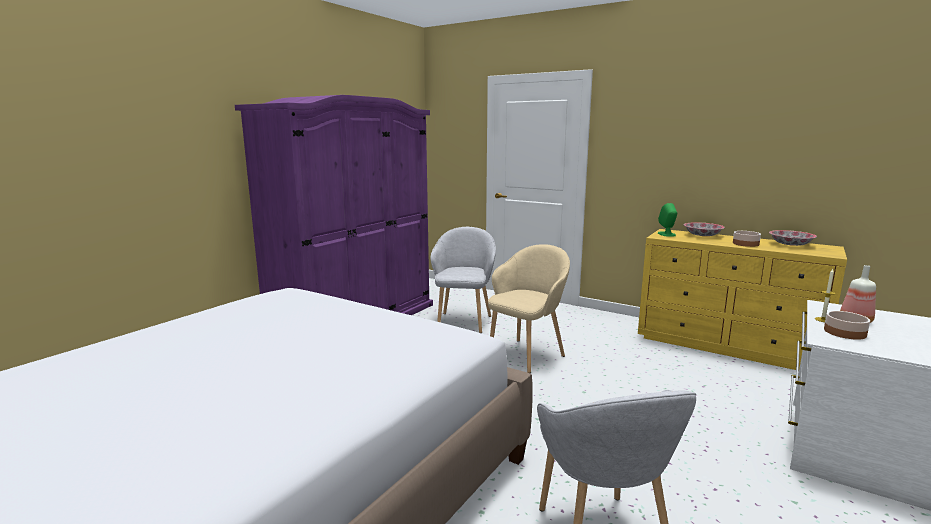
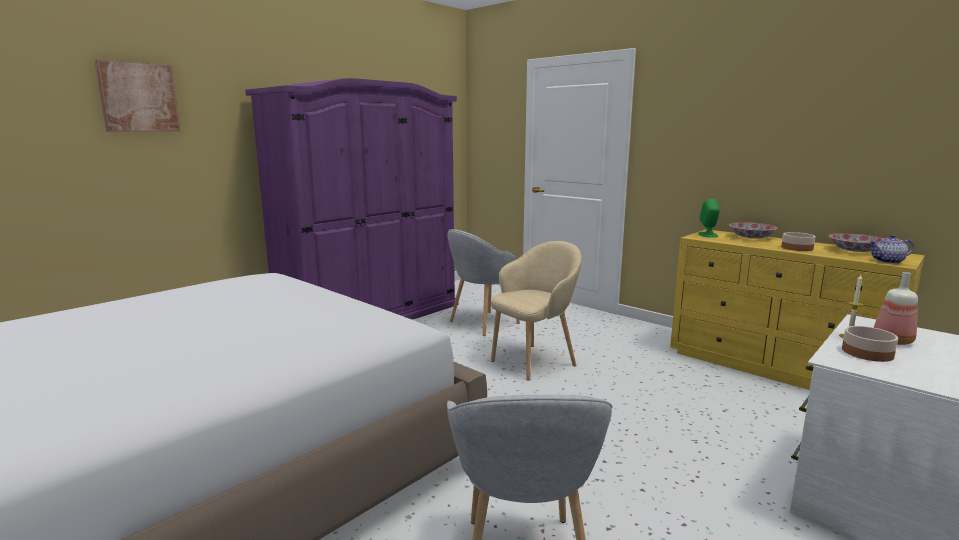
camera: 10 degrees right, 0 degrees up
(132, 114) = (138, 97): none -> picture
(464, 321) = (483, 323): grey armchair -> grey armchair turned 150 degrees counterclockwise
(822, 253) = (888, 261): none -> teapot

